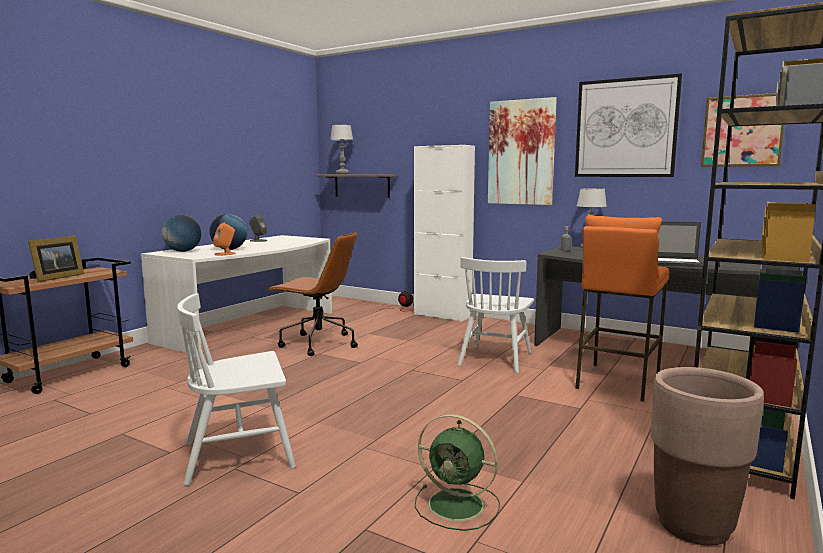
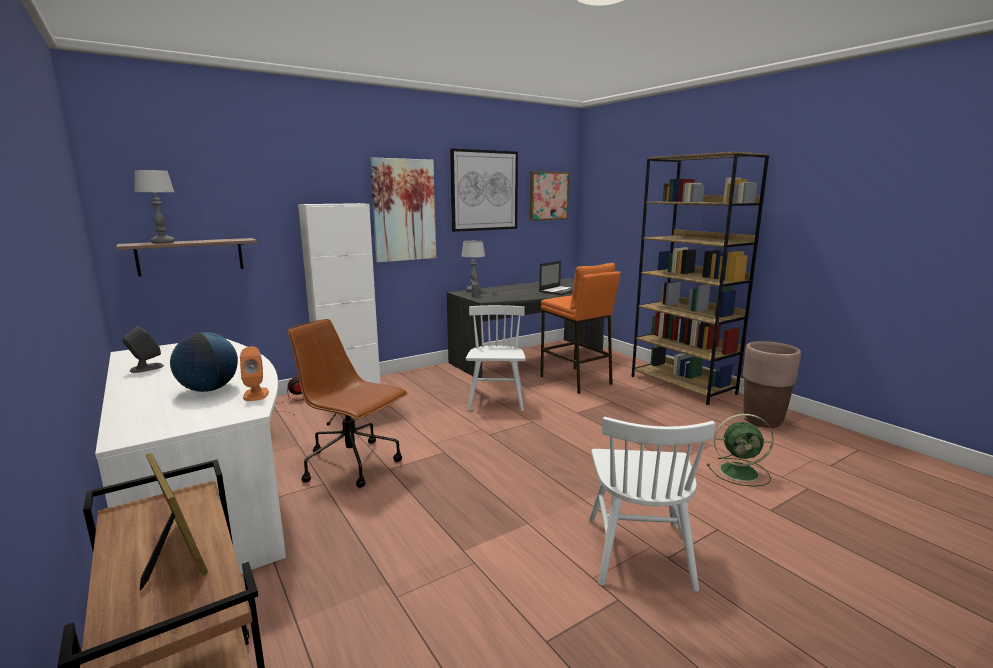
camera: 65 degrees left, 5 degrees up
(183, 251) = (156, 419): globe -> none
(317, 344) = (353, 464): brown office chair -> brown office chair turned 105 degrees counterclockwise
(458, 505) = (741, 472): green fan -> green fan turned 45 degrees clockwise
(495, 359) = (496, 399): white chair -> white chair turned 135 degrees counterclockwise

